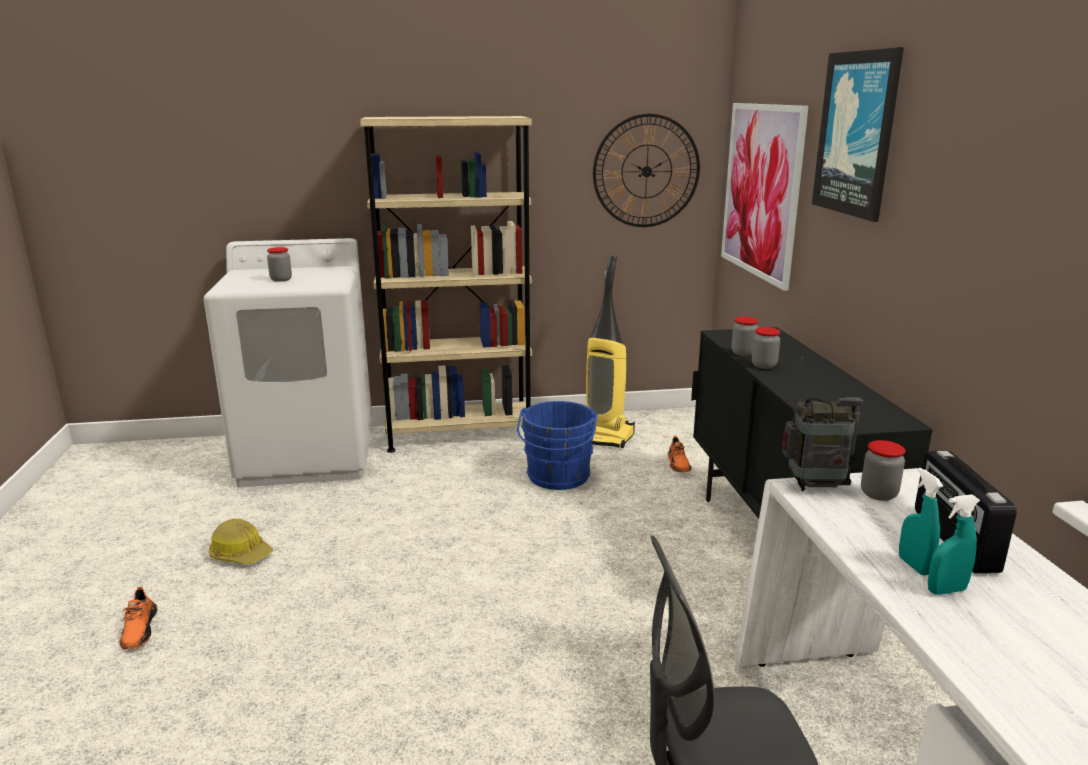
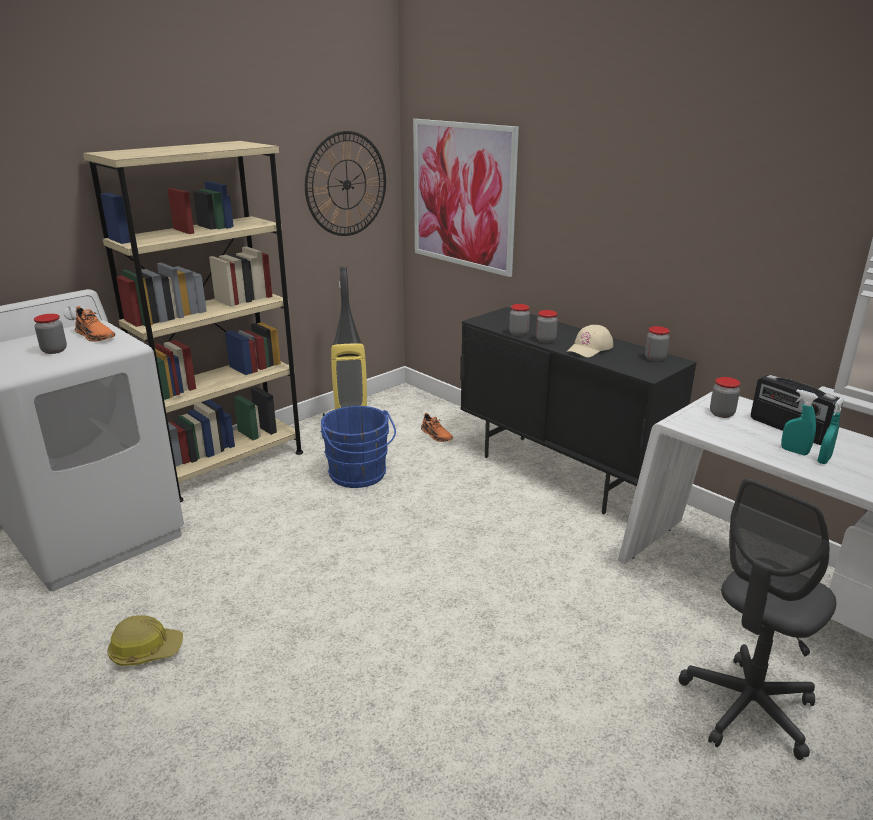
camera: 35 degrees left, 5 degrees up
(139, 630) = (129, 764): orange shoe -> orange shoe (95, 335)
(805, 384) = (590, 348): none -> beige cap
(815, 487) = (687, 420): radio -> none
(857, 134) = (582, 152): picture -> none
(875, 412) = (655, 358): none -> jar

